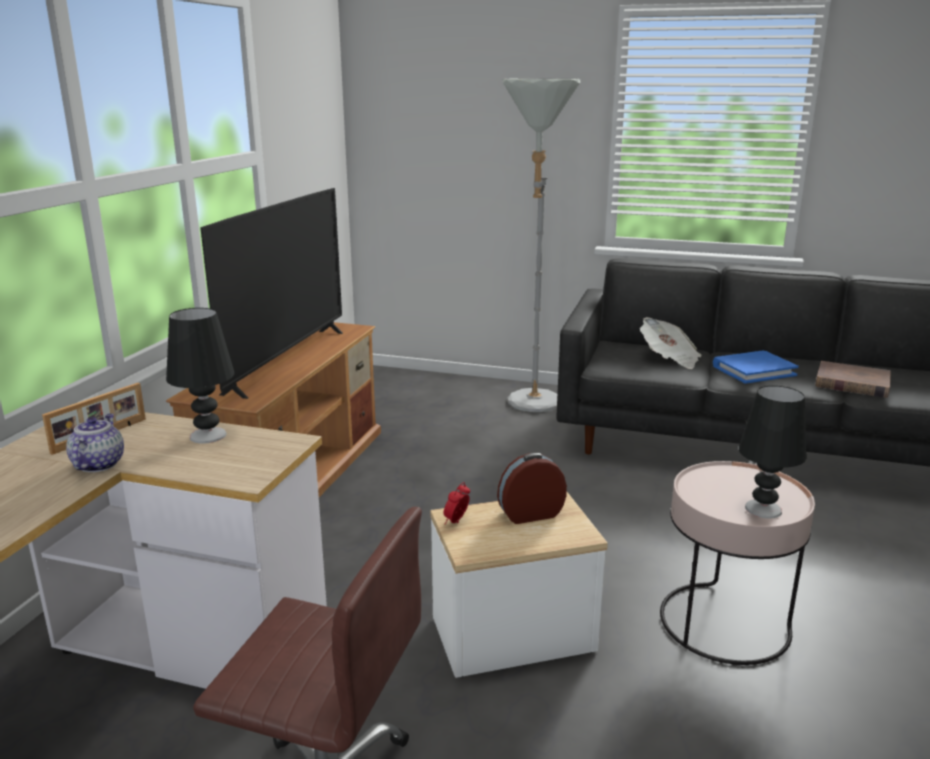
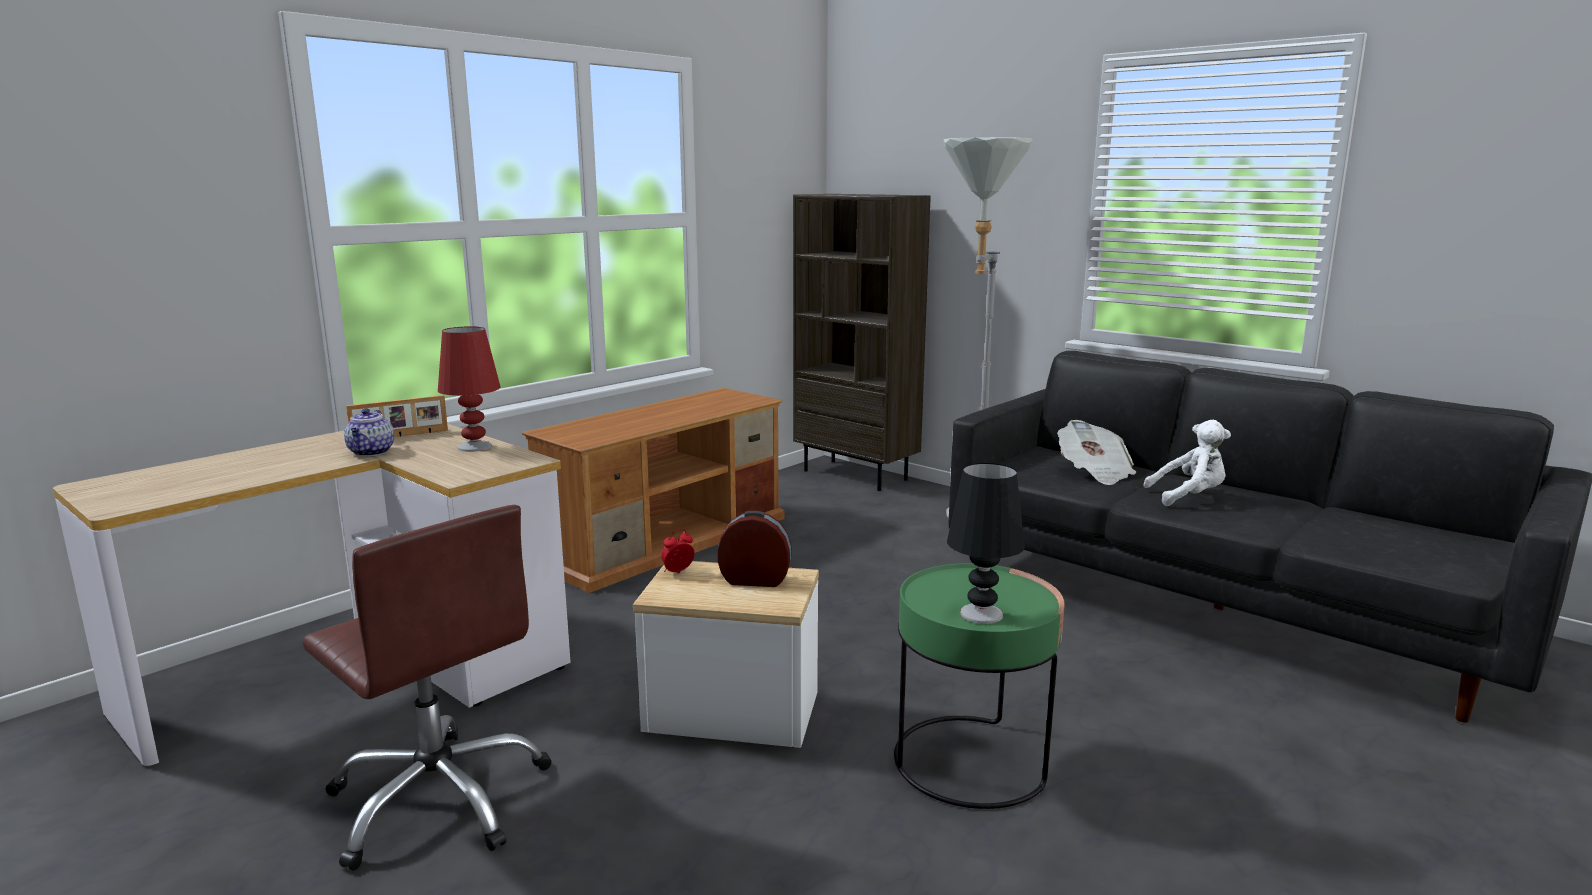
camera: 25 degrees right, 5 degrees down
(98, 464) = (371, 452): teapot -> teapot turned 150 degrees clockwise
(207, 435) = (474, 447): black table lamp -> red table lamp
(287, 361) = (660, 417): television -> none
(403, 379) = (856, 475): none -> brown bookcase
(723, 622) = (970, 760): pink side table -> green side table
(753, 370) = (1189, 497): blue book -> white plush toy
(852, 383) = (1310, 528): brown book -> none

